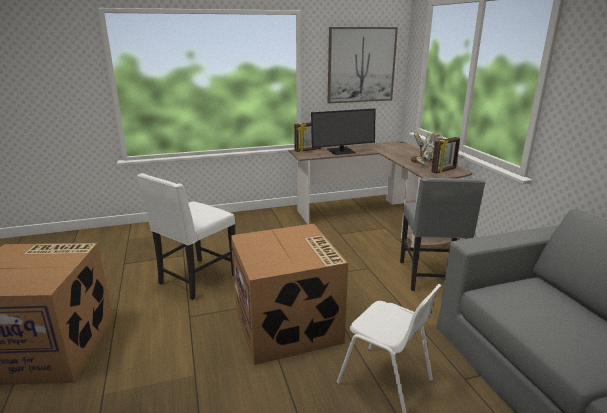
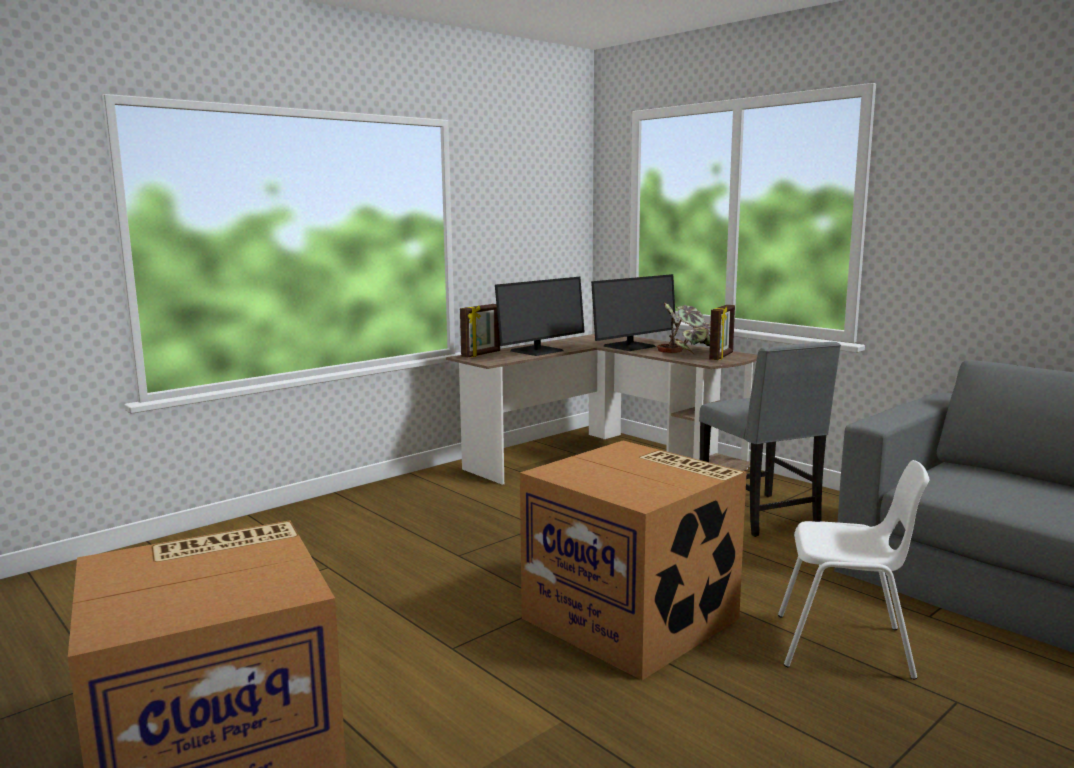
camera: 25 degrees left, 10 degrees down
(196, 280) = (399, 596): white chair -> none
(361, 65) = (535, 212): picture -> none
(399, 154) = (630, 346): none -> monitor

